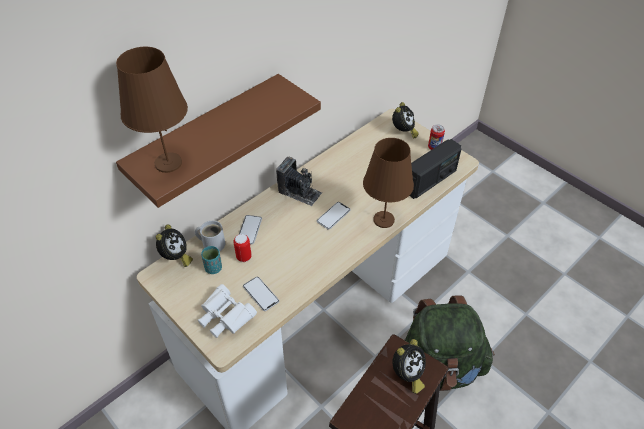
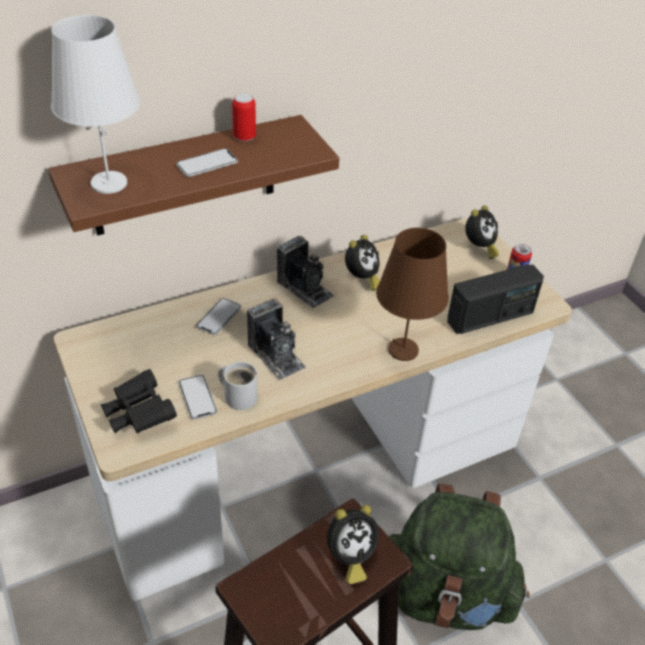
camera: 15 degrees right, 5 degrees down
(168, 163) = (108, 183): brown table lamp -> white table lamp
(176, 258) = (112, 326): alarm clock -> alarm clock (361, 279)
(212, 243) = (165, 321): white mug -> white mug (239, 395)
(213, 268) = (152, 350): turquoise cup -> none
(225, 318) = (139, 414): white binoculars -> black binoculars
(244, 257) = (197, 347): can -> can (244, 137)
(301, 247) = (276, 355): none -> camera
(333, 216) = (336, 328): phone -> phone (207, 164)

